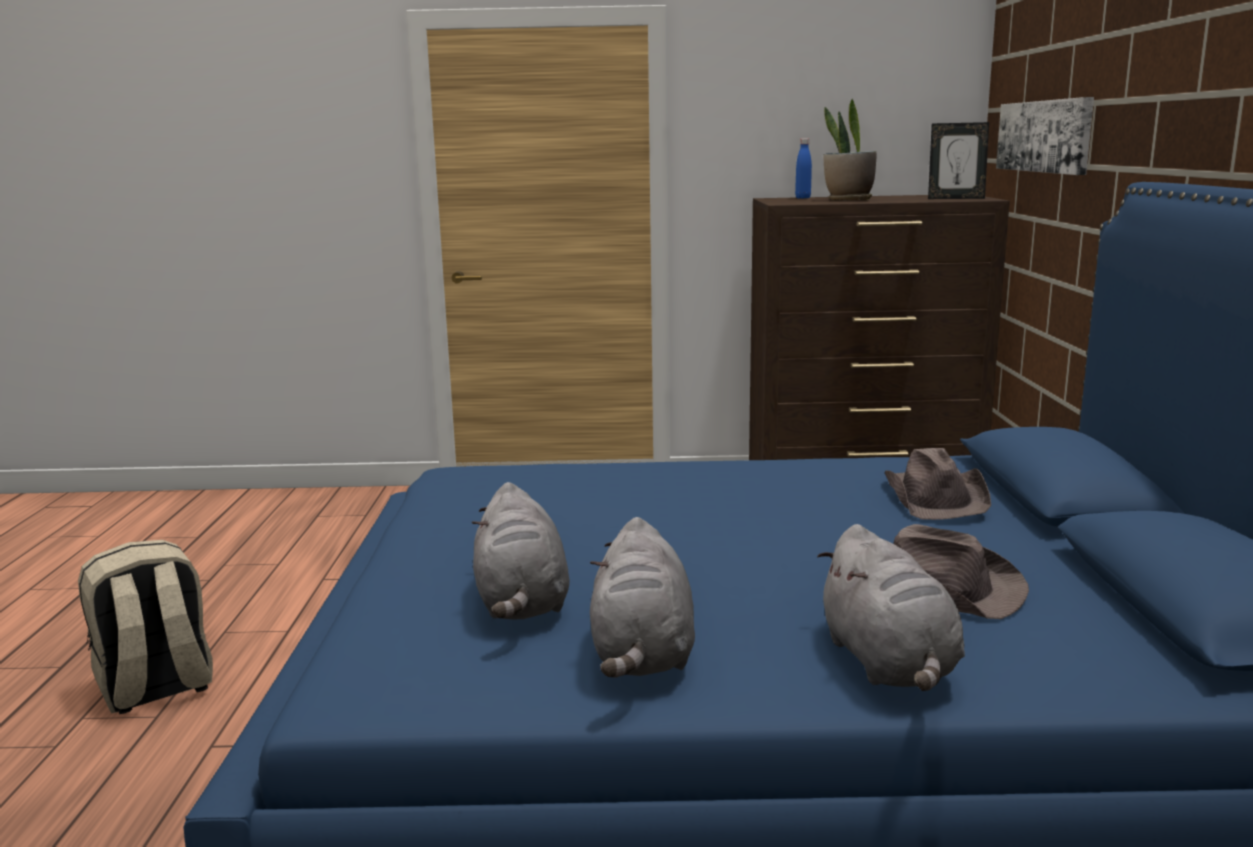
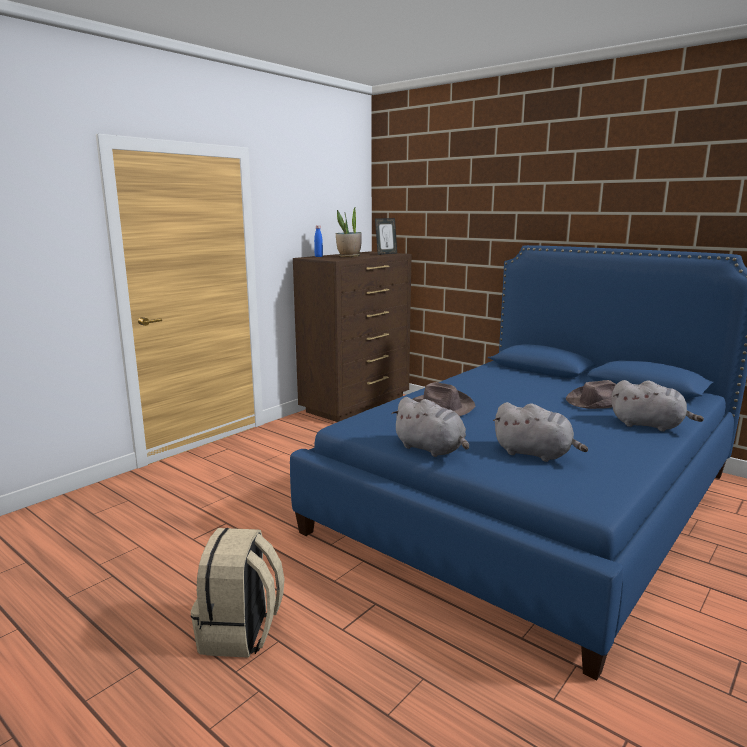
camera: 50 degrees left, 0 degrees up
(642, 654) = (607, 450): grey plush toy -> grey plush toy (431, 449)
(936, 498) = (522, 379): brown hat -> brown hat (441, 406)
(1044, 136) = (431, 225): picture -> none

